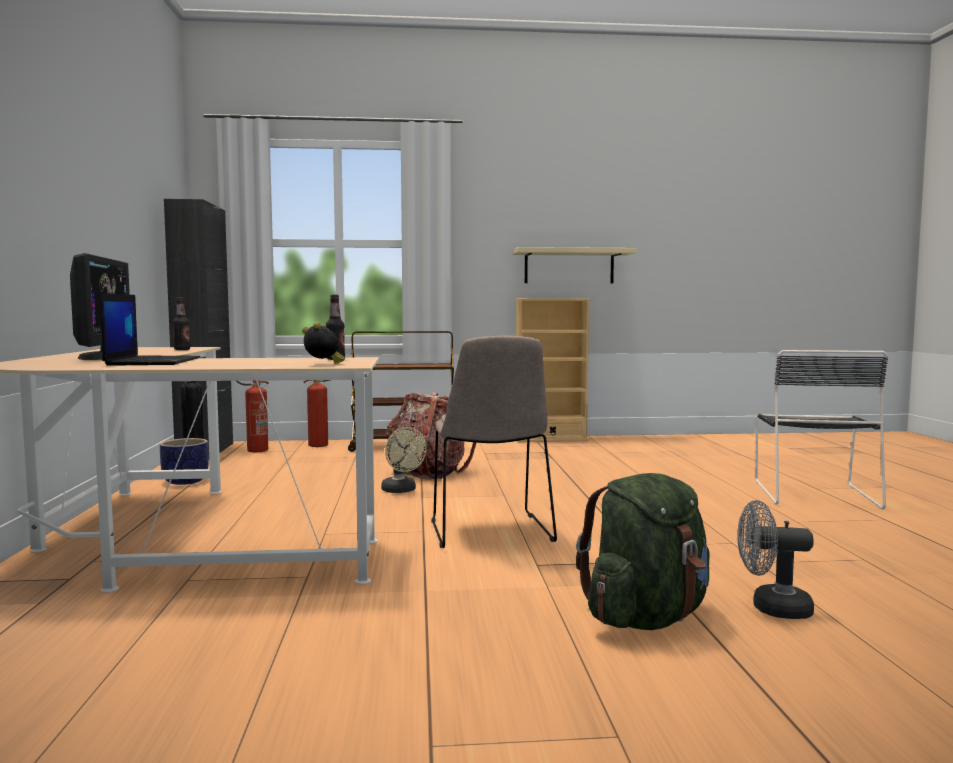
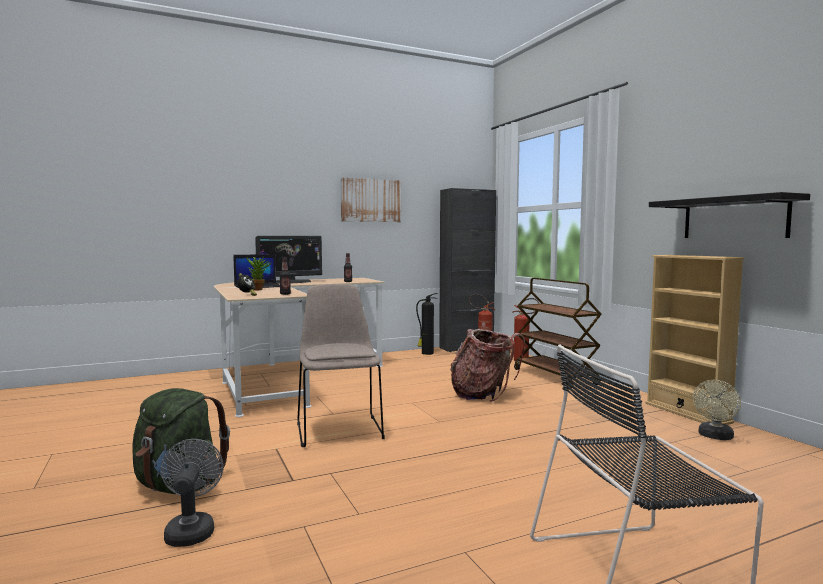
camera: 70 degrees right, 0 degrees up
(106, 202) = (371, 200): none -> picture
(186, 481) = (396, 358): planter -> none
(223, 362) = (259, 289): none -> potted plant
(401, 491) = (422, 396): beige fan -> beige fan (715, 437)
(491, 532) = (339, 429): beige chair -> beige chair turned 105 degrees clockwise
(569, 266) = (734, 218): beige shelf -> black shelf

